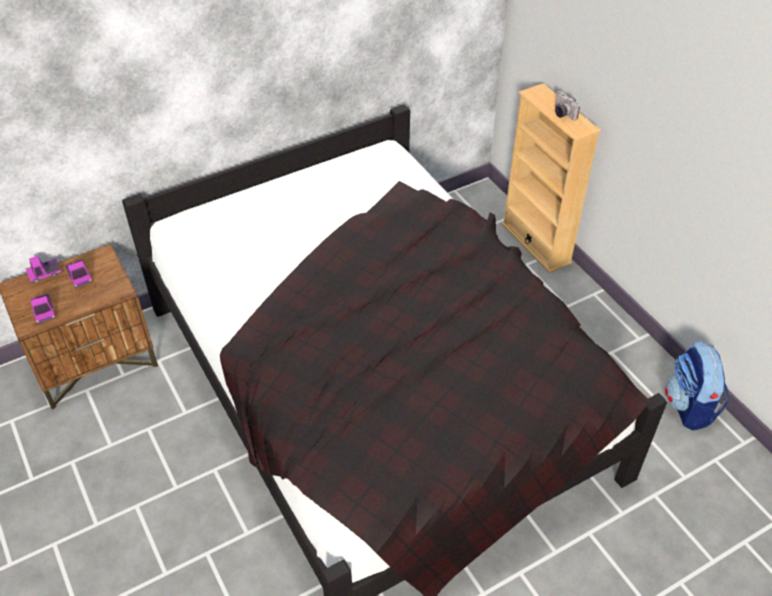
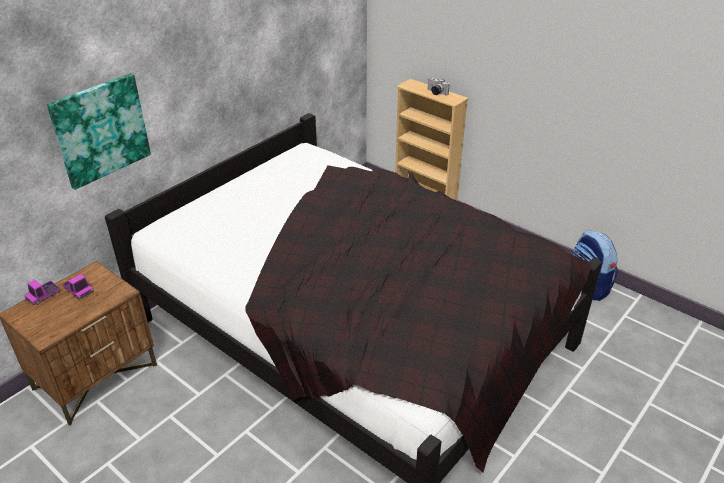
camera: 20 degrees left, 10 degrees down
(44, 312) = (56, 324): toy truck -> none
(122, 110) = (100, 130): none -> picture

